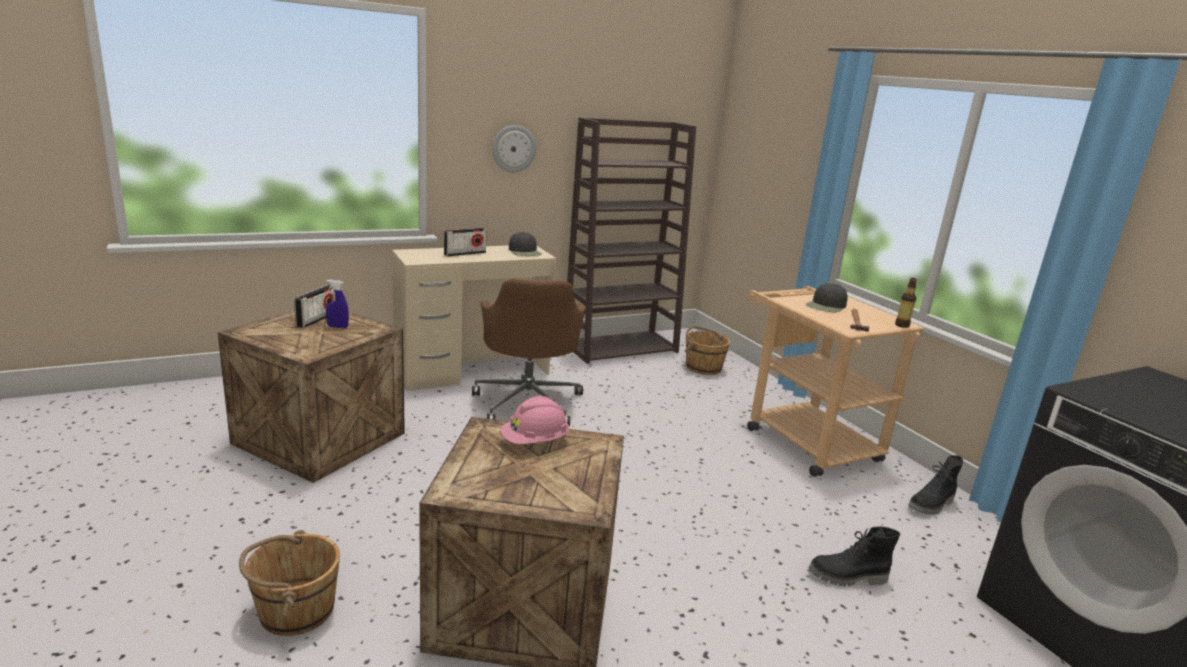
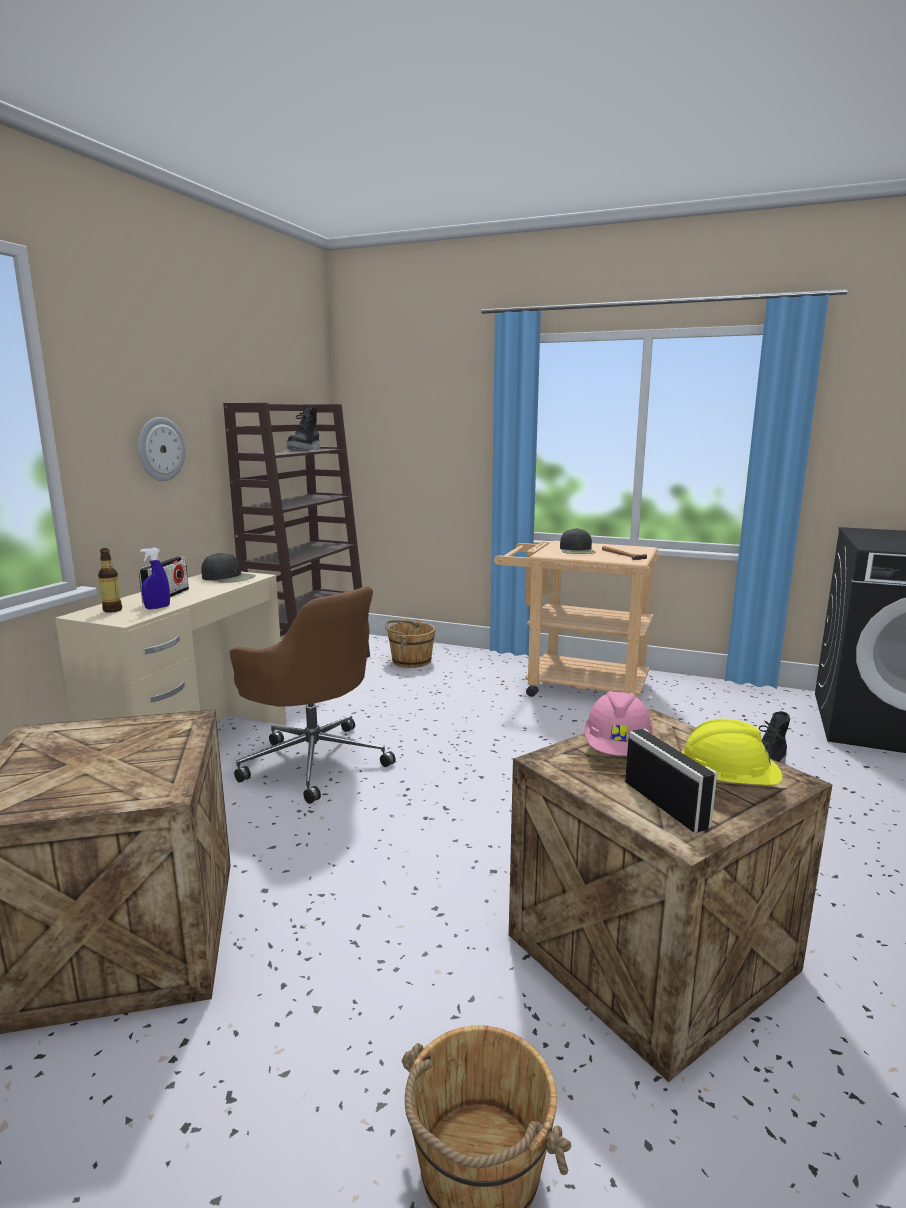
camera: 40 degrees left, 5 degrees down
(317, 319) = (65, 746): radio -> radio (665, 804)
(337, 327) = (122, 742): blue spray bottle -> blue spray bottle (157, 607)
(546, 489) = (727, 783): none -> yellow hard hat
(902, 325) = (647, 549): bottle -> bottle (112, 610)
(932, 505) = (711, 695): black boot -> black boot (305, 450)

